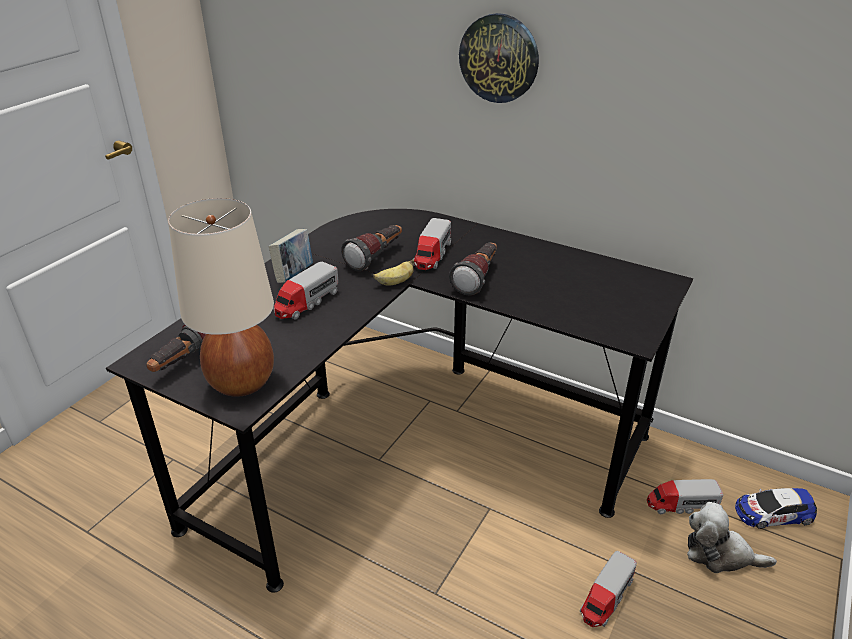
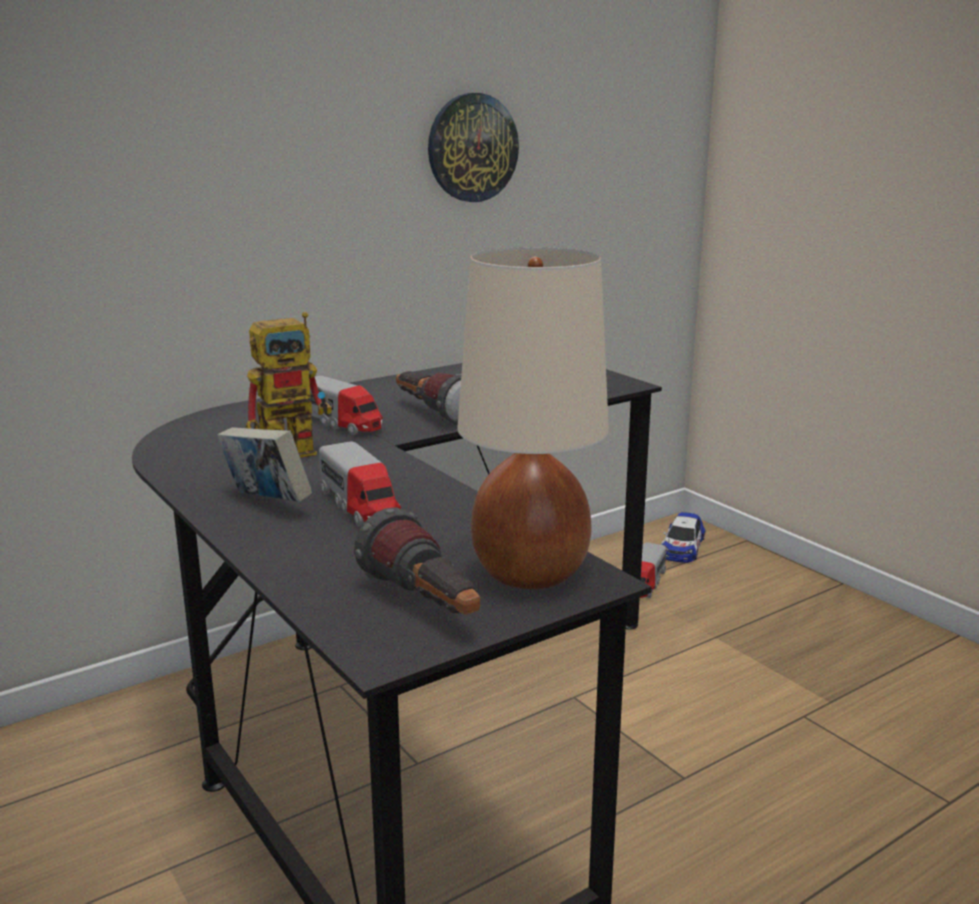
camera: 65 degrees left, 15 degrees down
(377, 257) = (298, 450): flashlight -> toy robot
(395, 282) = (382, 451): banana -> none
(499, 58) = (288, 145): wall clock -> wall clock (472, 148)
(606, 598) = (740, 664): toy truck -> none
(720, 554) = (715, 587): plush toy -> none

